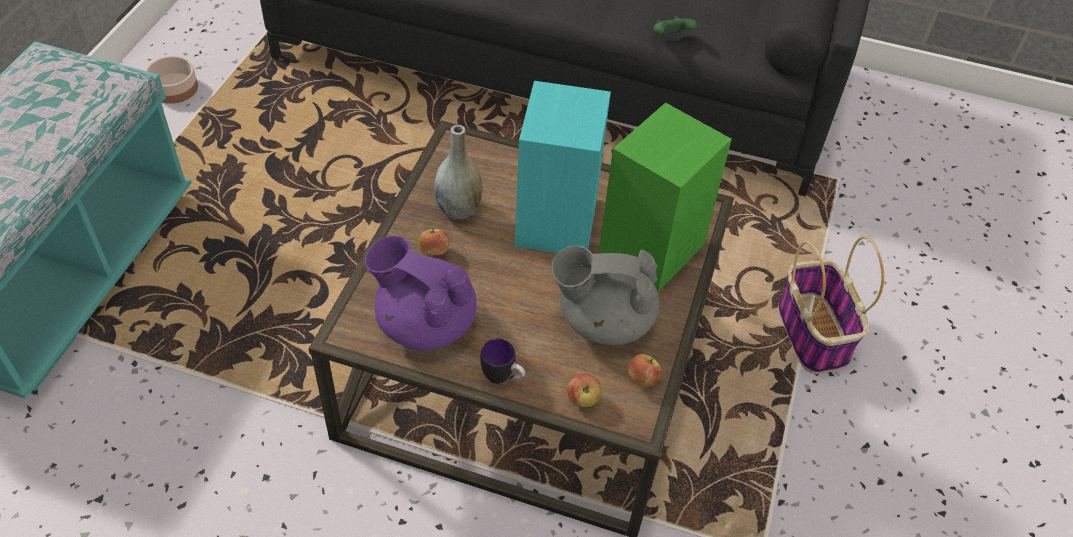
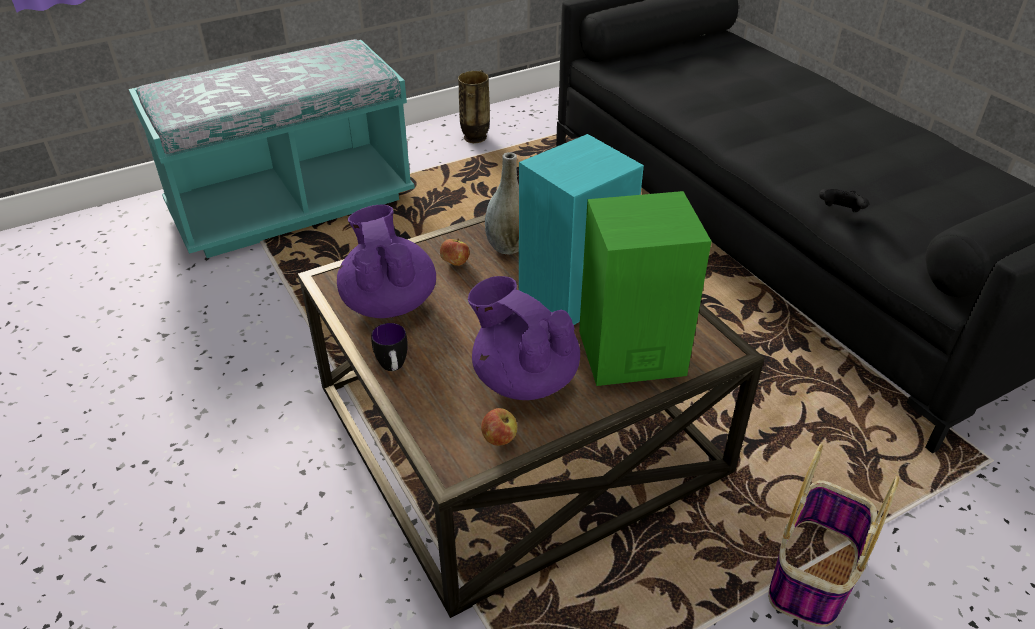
camera: 45 degrees right, 10 degrees down
(175, 87) = (475, 138): bowl -> vase
(583, 399) = (433, 421): apple -> none
(603, 319) = (524, 378): grey teapot -> purple teapot
(670, 37) = (840, 212): green game controller -> black game controller

